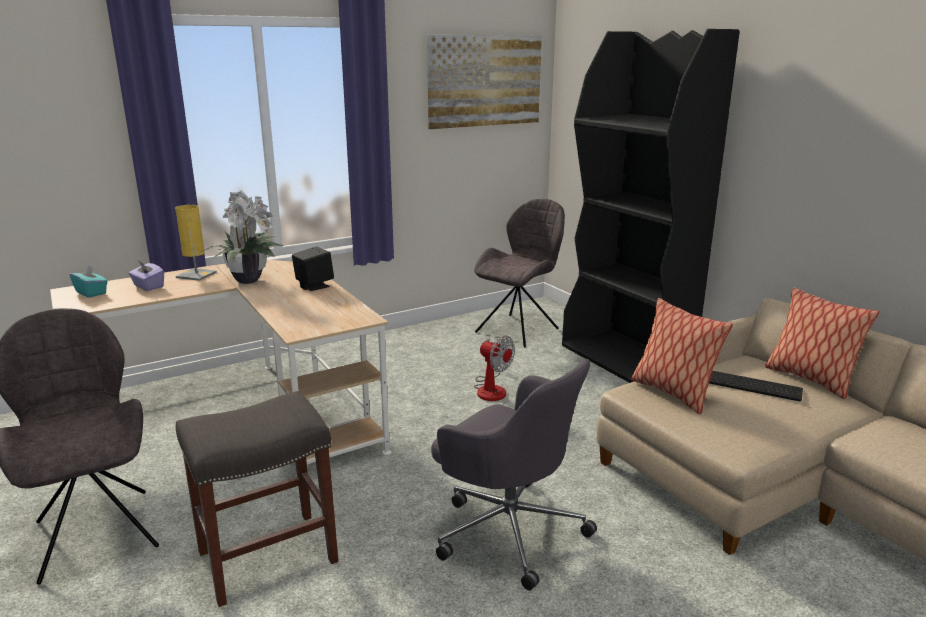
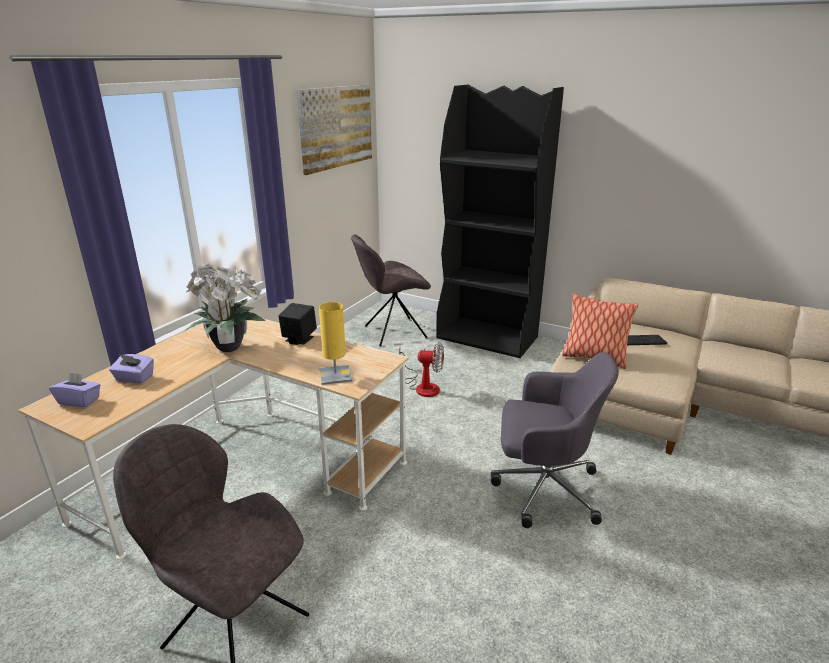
camera: 30 degrees left, 5 degrees up
(91, 293) = (79, 401): turquoise tissue box -> purple tissue box
(196, 275) = (166, 354): yellow table lamp -> yellow table lamp (335, 375)
(266, 558) = (407, 582): grey stool -> none
(519, 329) = (392, 332): grey chair -> grey chair turned 120 degrees counterclockwise
(809, 379) = (652, 327): pillow -> none

